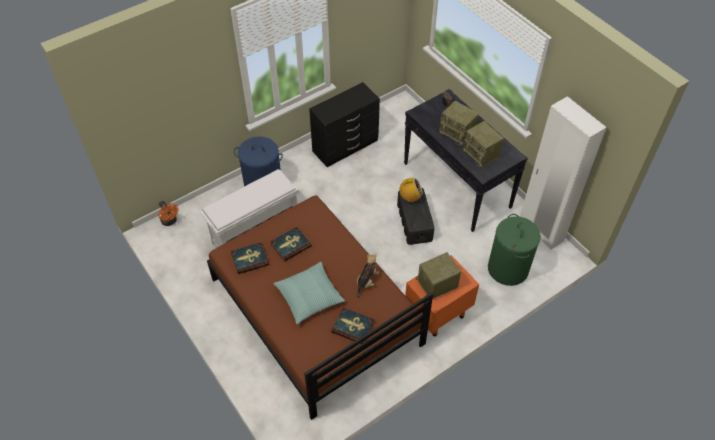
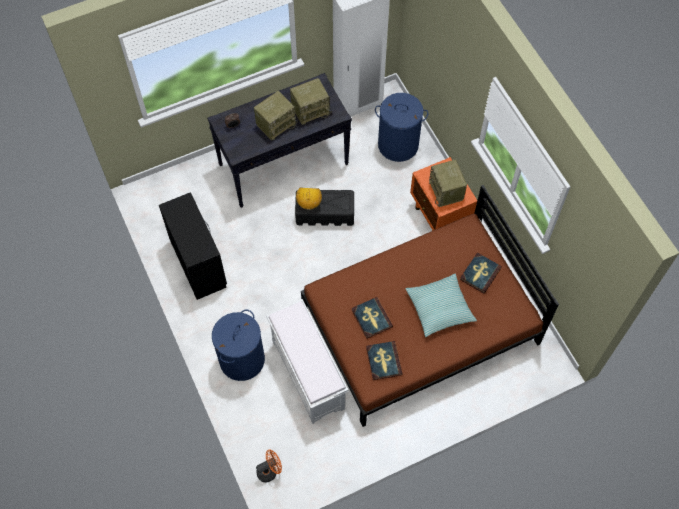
camera: 80 degrees left, 10 degrees up
(367, 281) = (429, 253): plush toy -> none
(508, 269) = (398, 144): green laundry basket -> blue laundry basket

